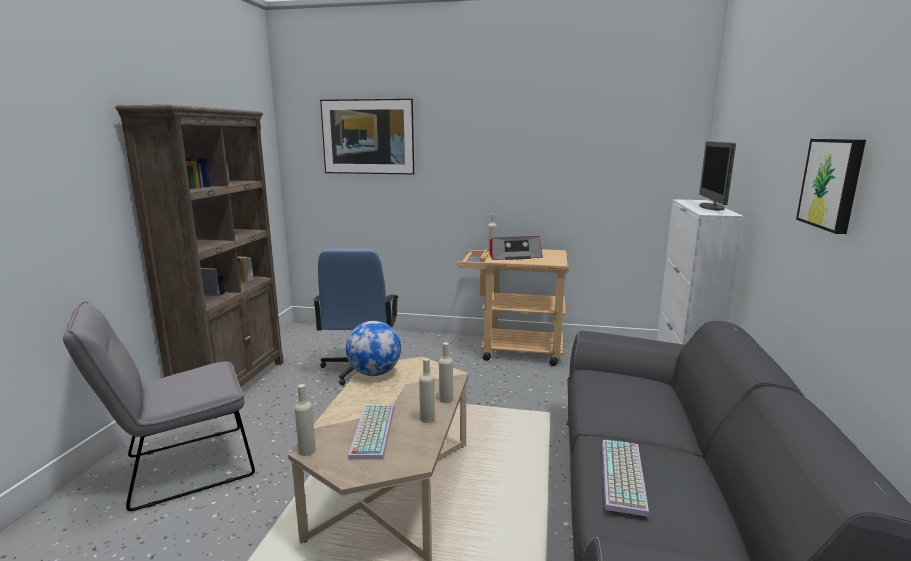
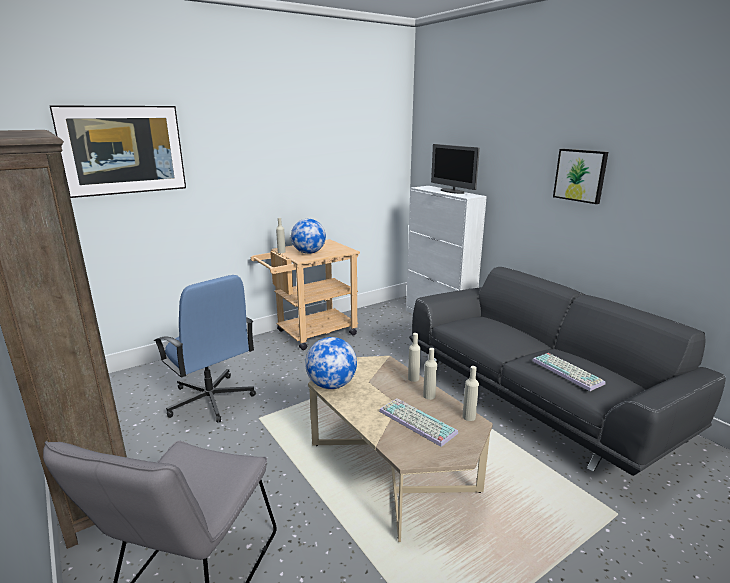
camera: 45 degrees left, 5 degrees up
(307, 451) = (407, 459): beige bottle -> beige bottle (469, 417)
(514, 256) = (308, 253): radio -> globe

